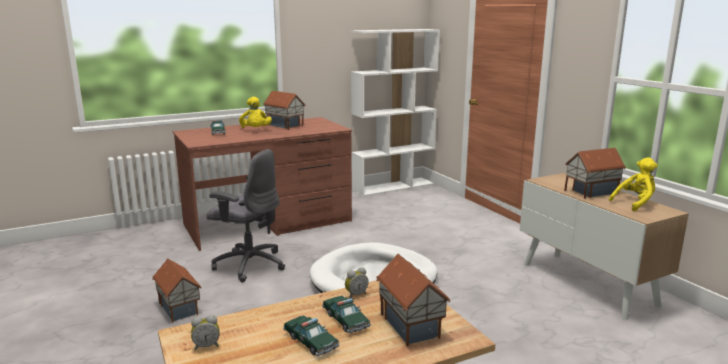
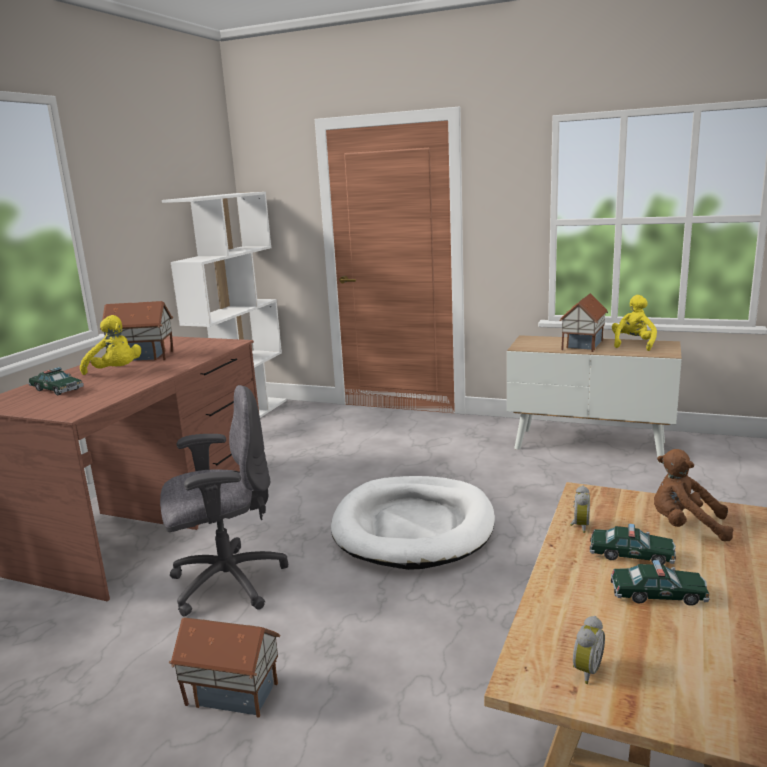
camera: 40 degrees left, 0 degrees up
(411, 324) = (686, 526): toy house -> brown plush toy

